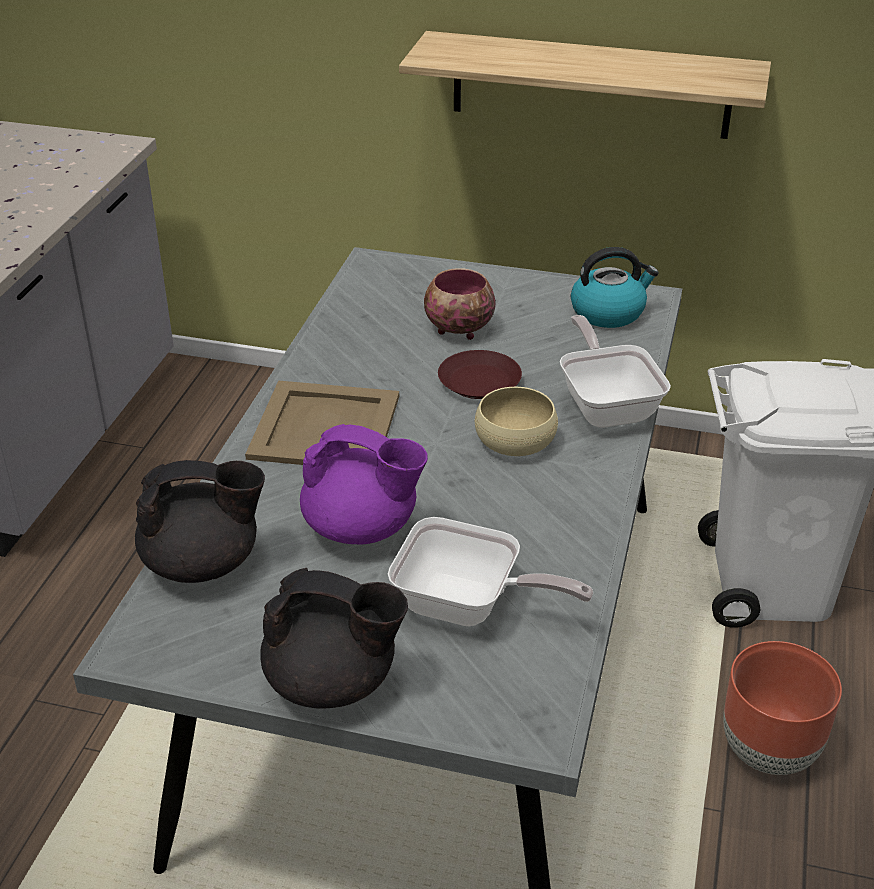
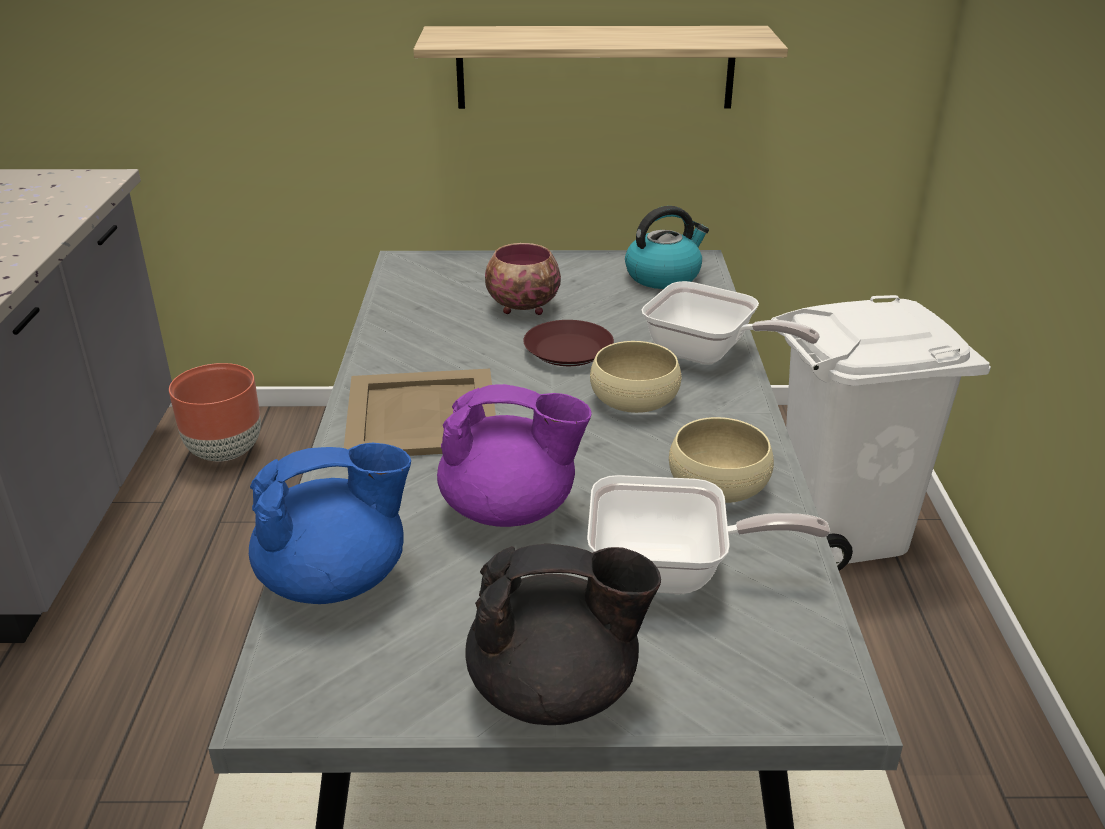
camera: 15 degrees left, 5 degrees down
(204, 563) = (336, 579): black teapot -> blue teapot
(547, 535) = (718, 484): none -> beige bowl
(607, 405) = (708, 354): frying pan -> frying pan turned 150 degrees clockwise
(770, 752) = (917, 689): brown planter -> brown planter (226, 452)

